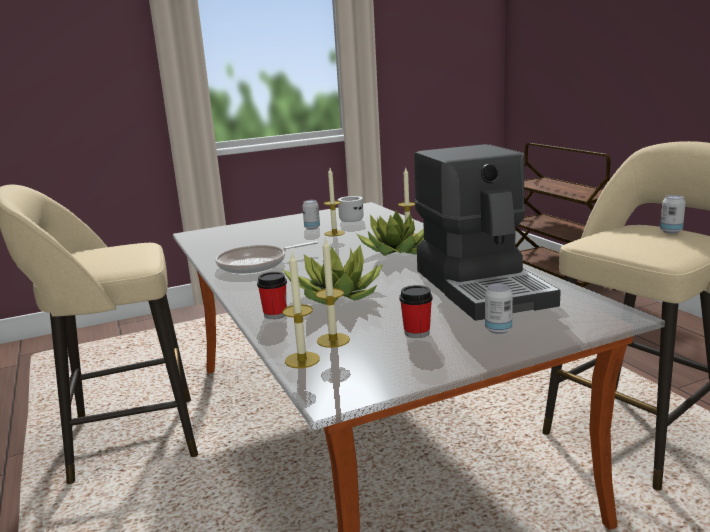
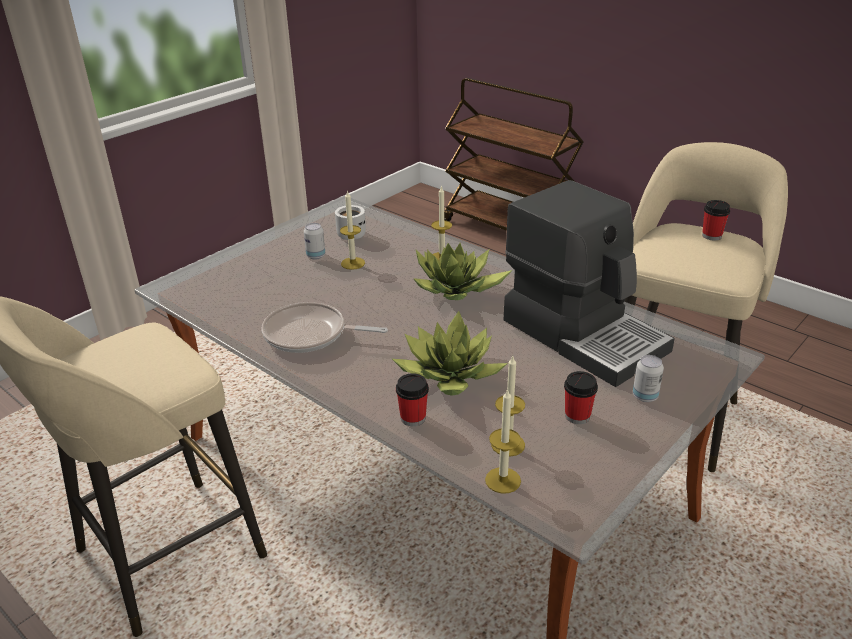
camera: 25 degrees left, 15 degrees up
(256, 264) = (310, 335): frying pan -> frying pan turned 60 degrees clockwise
(671, 231) = (711, 236): can -> cup

